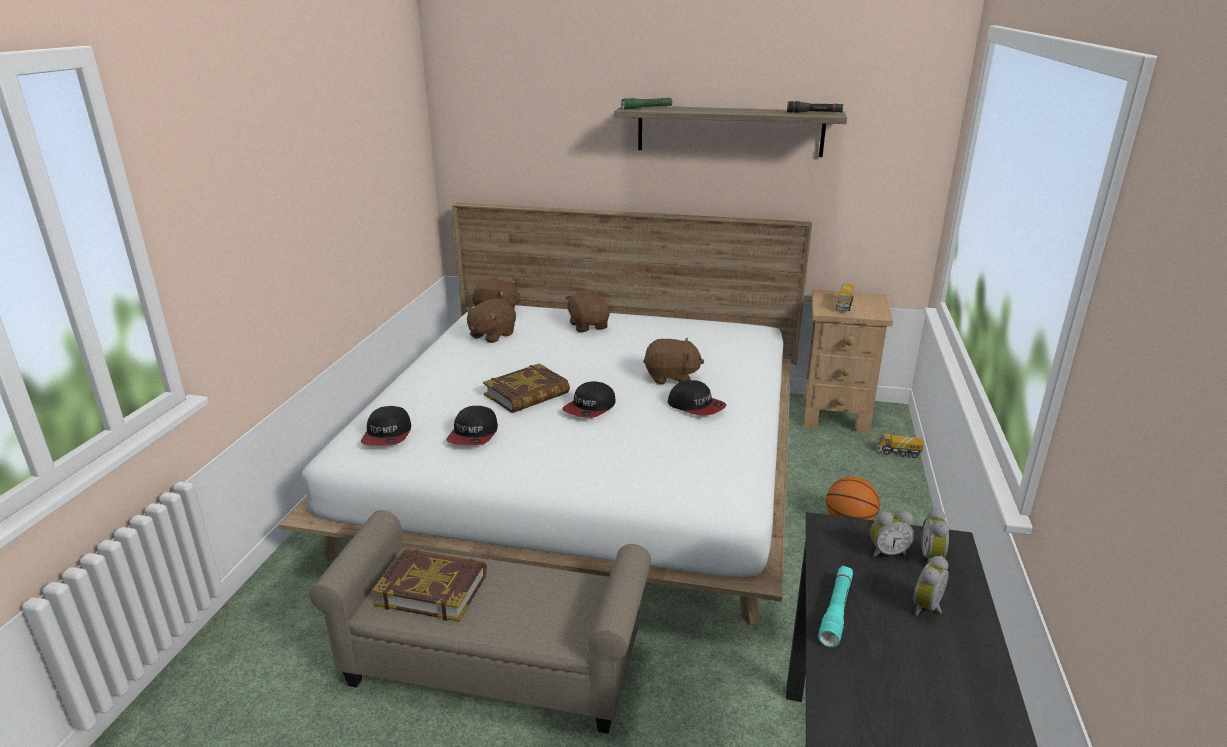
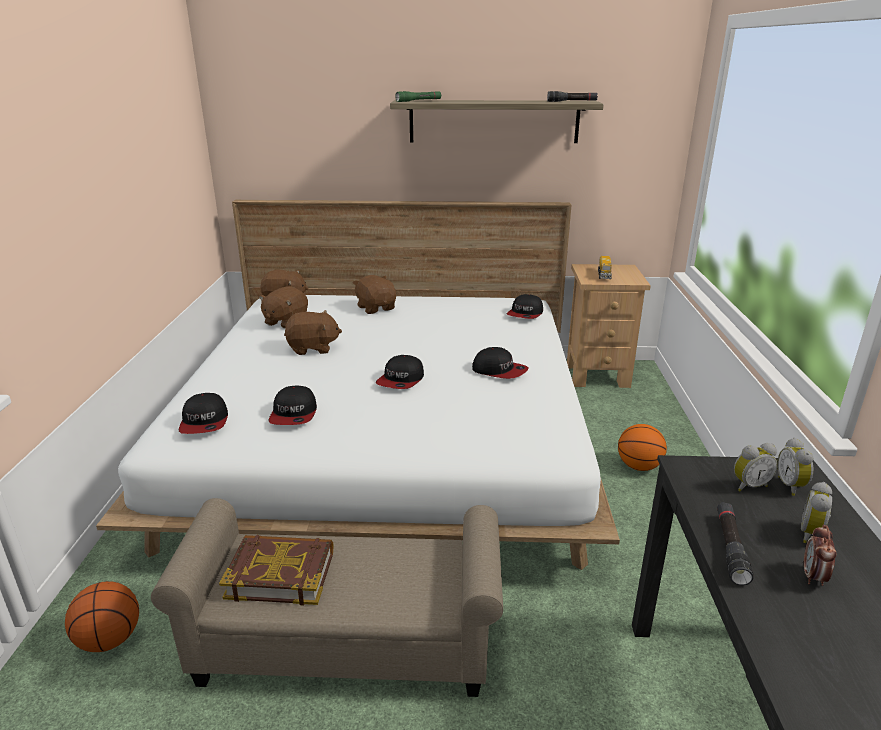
camera: 10 degrees left, 0 degrees up
(280, 633) = (110, 640): none -> basketball
(527, 394) = (336, 372): book -> none
(671, 377) = (468, 347): brown plush toy -> brown plush toy (313, 348)
(747, 344) = (525, 314): none -> cap
(836, 611) = (730, 548): turquoise flashlight -> black flashlight
(898, 453) = (660, 401): toy truck -> none
(907, 648) = (813, 577): none -> alarm clock

